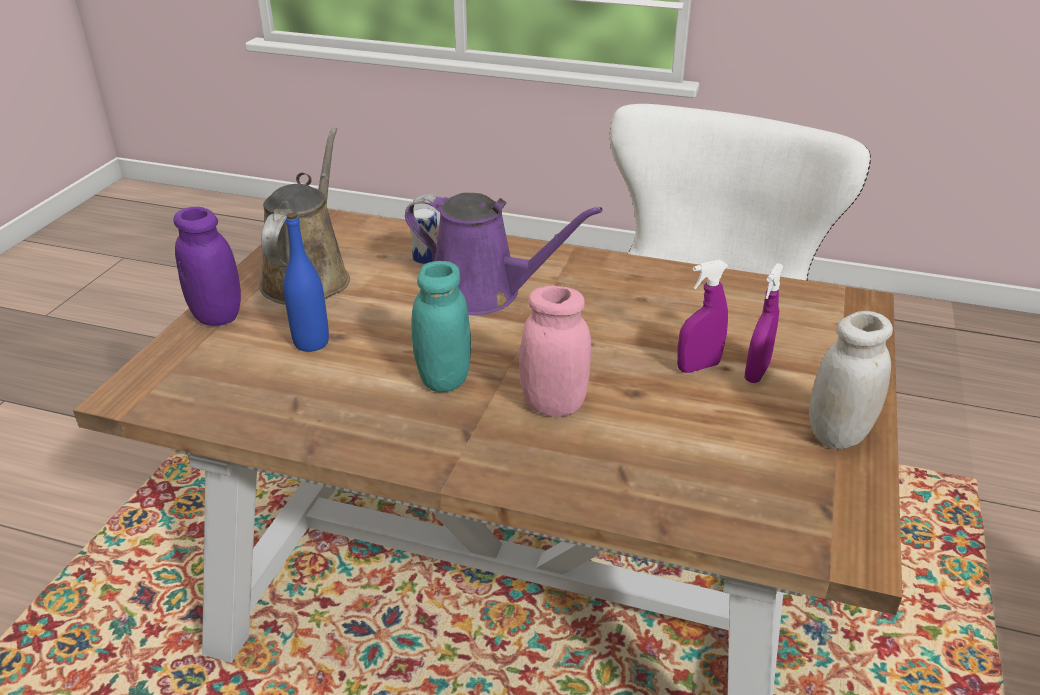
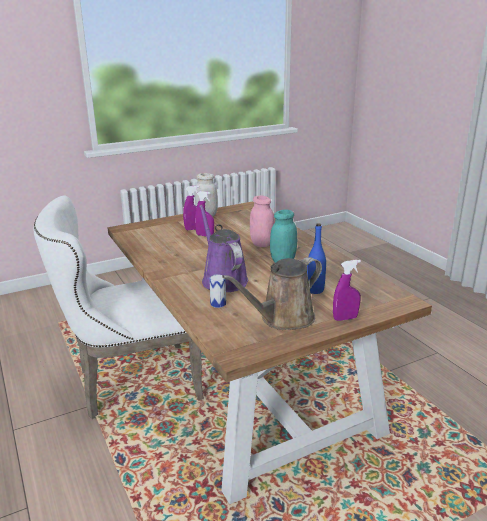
camera: 135 degrees left, 10 degrees down
(217, 315) = (345, 318): purple jar -> purple spray bottle

